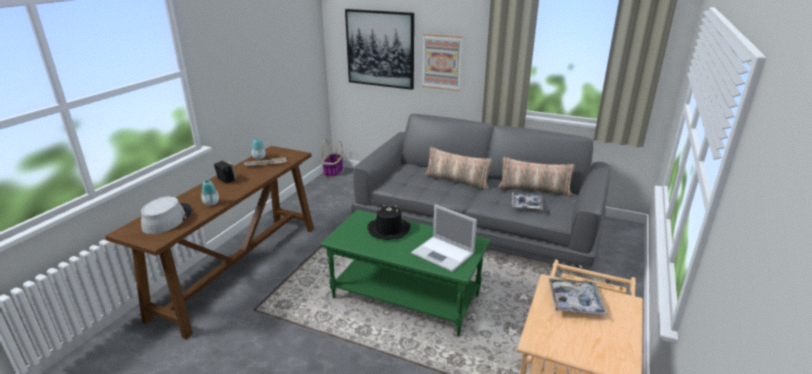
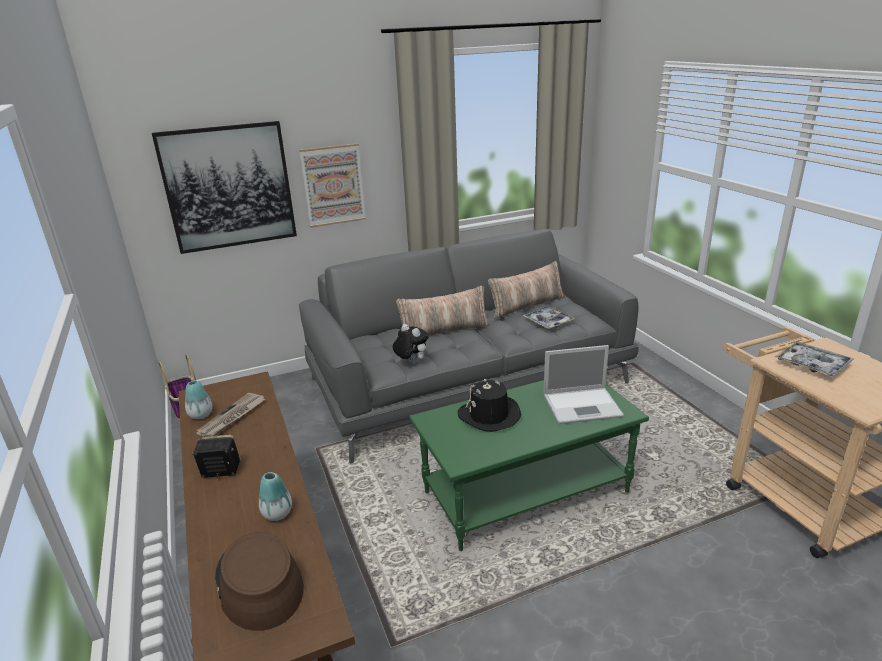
camera: 45 degrees left, 0 degrees up
(167, 219) = (258, 583): grey hat -> brown hat
(408, 187) = (411, 362): none -> plush toy

